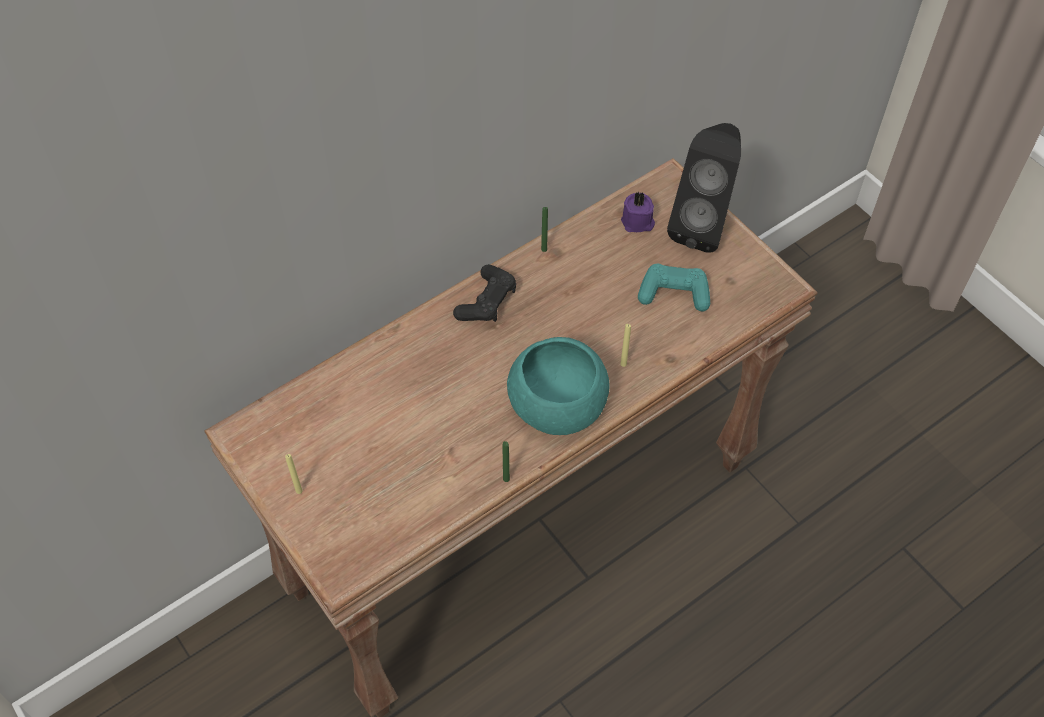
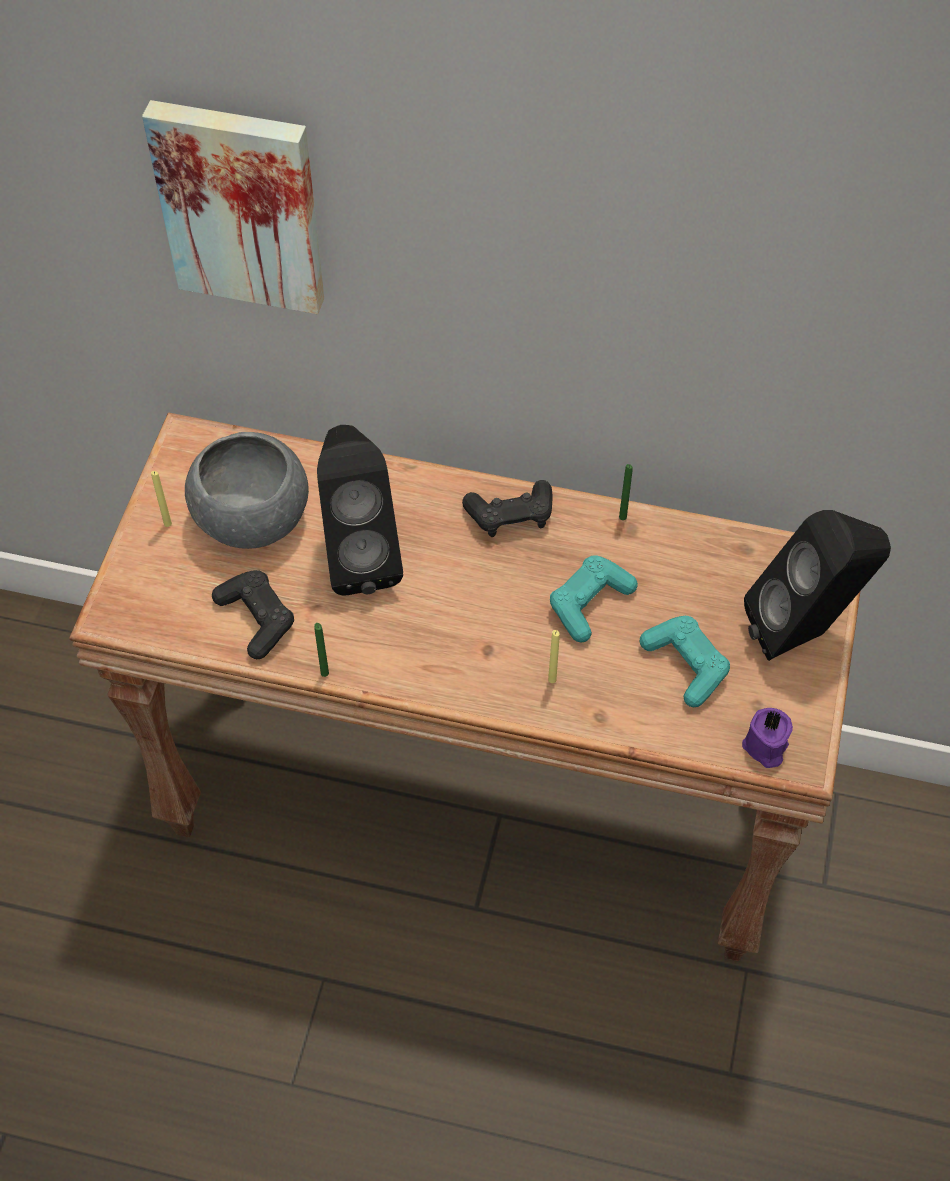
camera: 50 degrees right, 0 degrees up
(230, 214) = (241, 204): none -> picture
(346, 439) = (251, 518): none -> grey bowl
(428, 489) = (256, 619): none -> black game controller
(436, 400) = (359, 556): none -> black speaker
(557, 407) = (446, 658): turquoise bowl -> none
(588, 308) = (589, 603): none -> turquoise game controller
(638, 222) = (743, 572): purple candle -> purple candle (765, 747)

